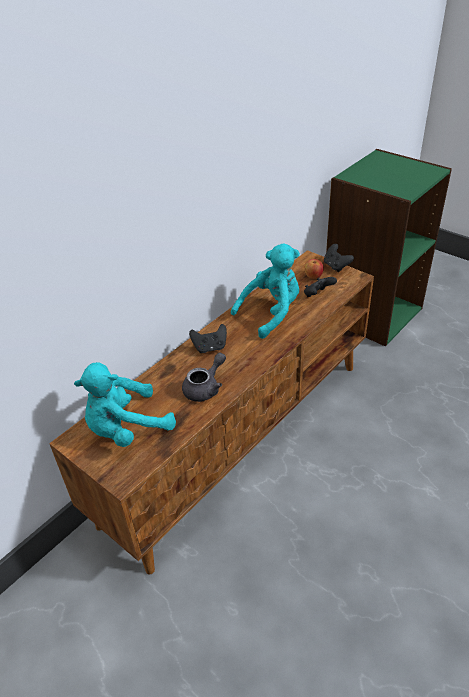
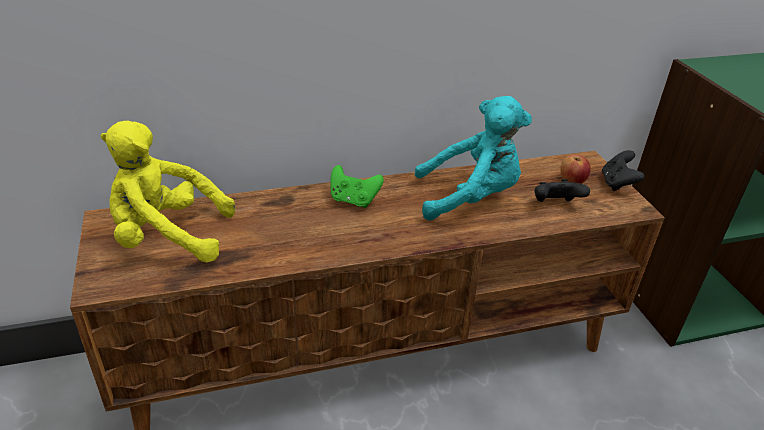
camera: 30 degrees right, 5 degrees down
(126, 428) = (167, 237): turquoise plush toy -> yellow plush toy
(205, 388) = (298, 240): grey teapot -> none
(210, 347) = (353, 200): black game controller -> green game controller

